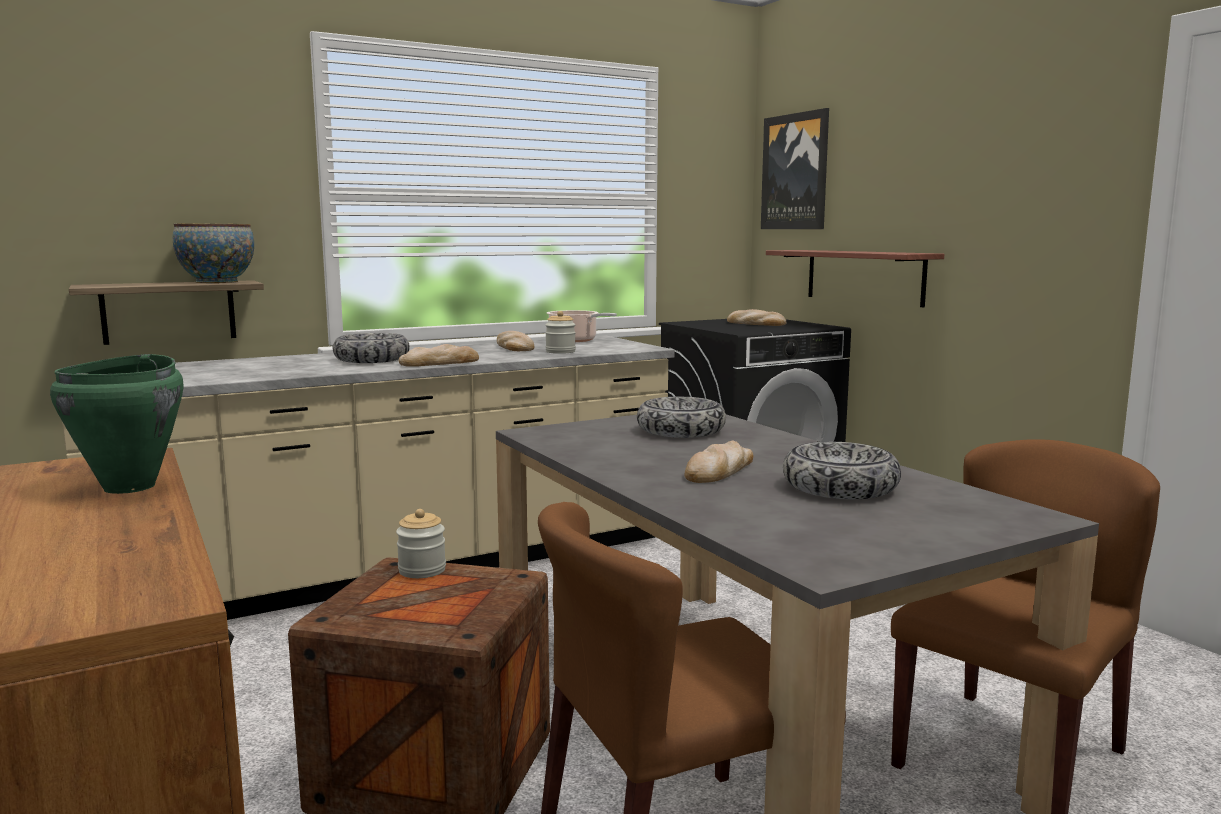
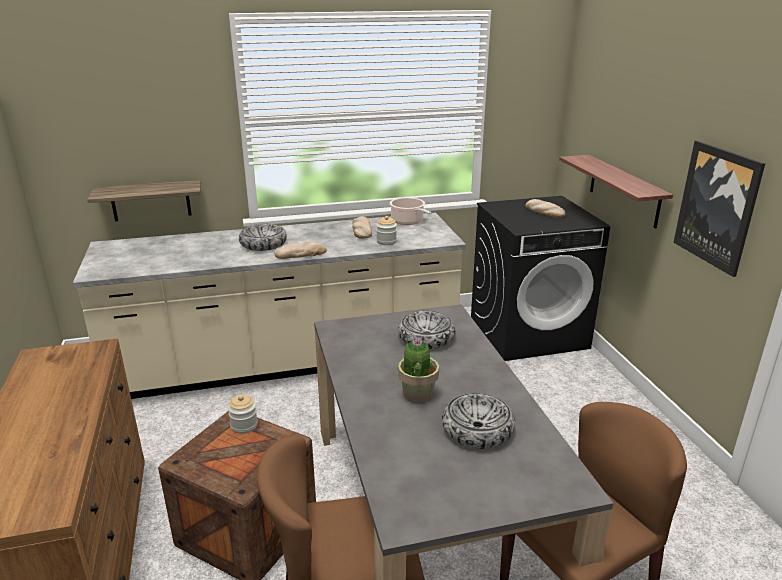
camera: 15 degrees right, 15 degrees up
(131, 487) = (79, 385): green cooking pot -> none
(217, 282) = (175, 187): bowl -> none
(719, 470) = (417, 394): bread -> potted plant
(795, 172) = (592, 94): picture -> picture (717, 206)

